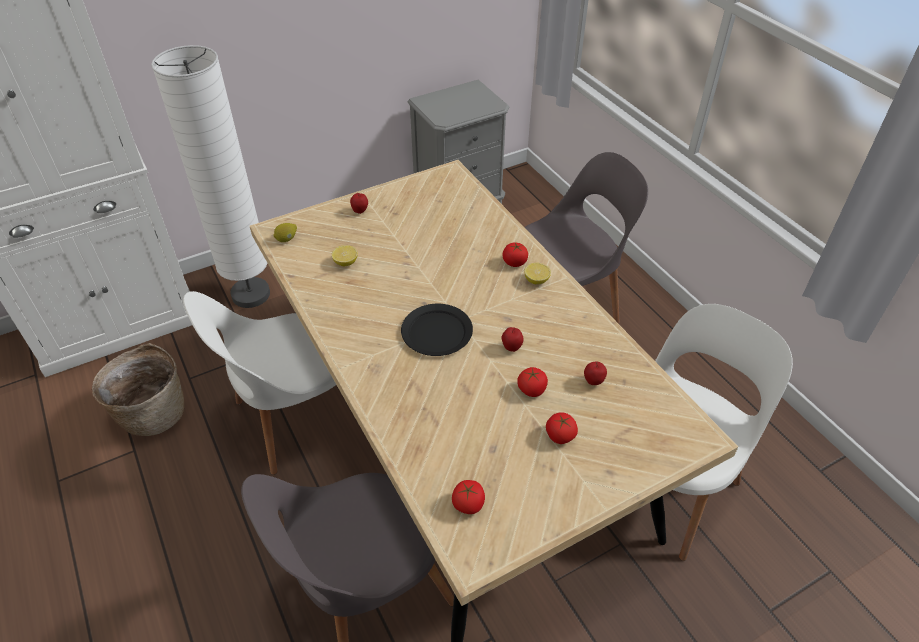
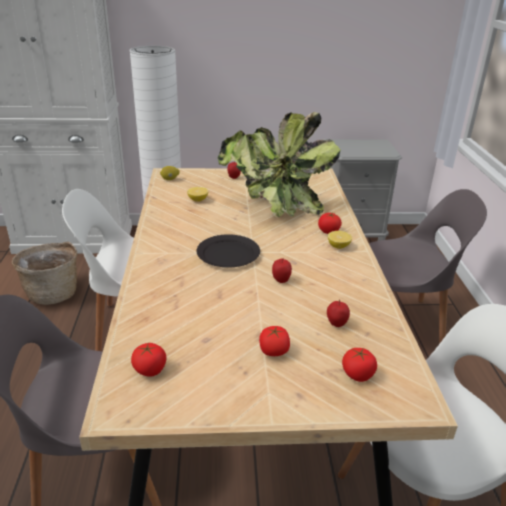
camera: 25 degrees right, 15 degrees down
(437, 247) = (273, 208): none -> potted plant
(531, 389) = (275, 312): tomato -> tomato (357, 374)

